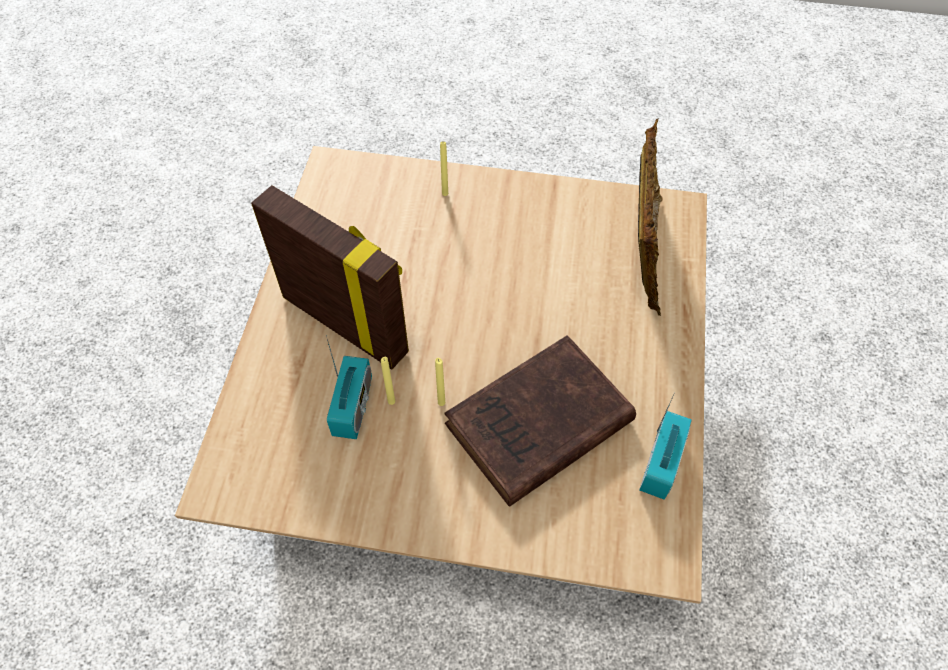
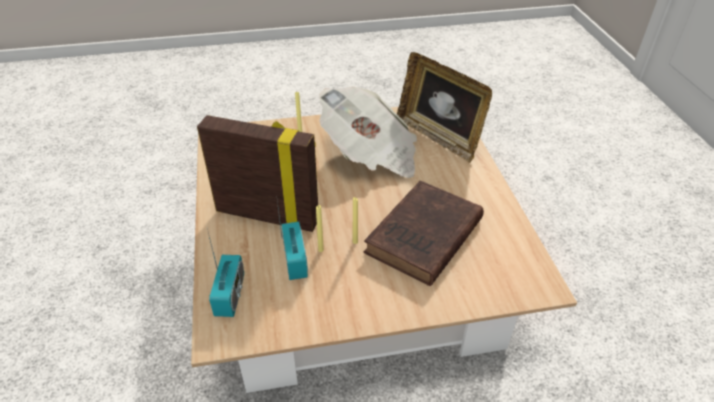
camera: 20 degrees left, 15 degrees down
(528, 260) = (371, 154): none -> newspaper
(642, 255) = (438, 136): picture frame -> picture frame turned 150 degrees clockwise
(661, 463) = (510, 236): radio -> radio (230, 295)

